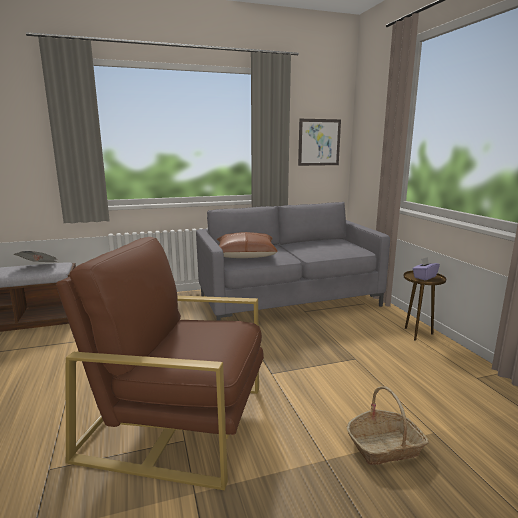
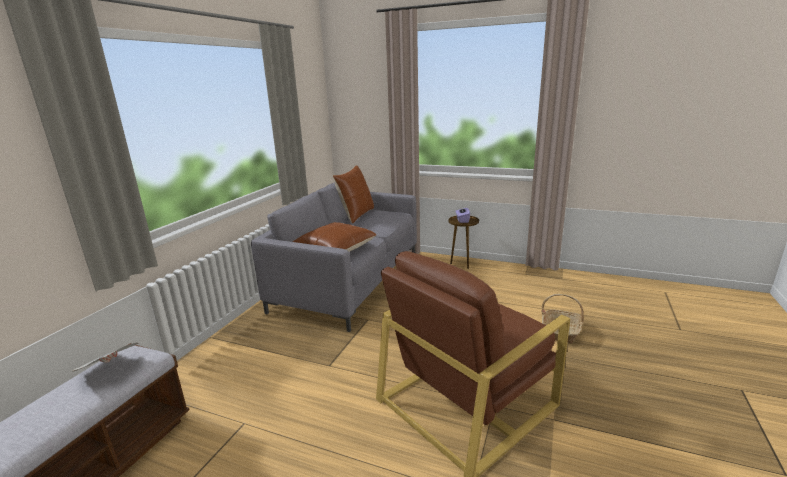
camera: 50 degrees left, 5 degrees up
(319, 142) = (310, 118): picture -> none
(321, 241) = (356, 215): none -> brown pillow

